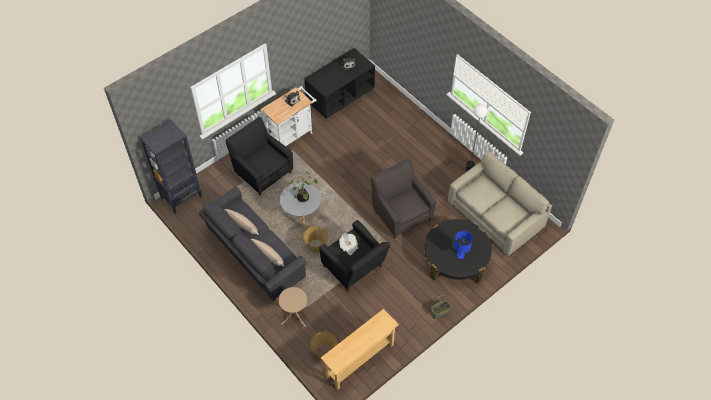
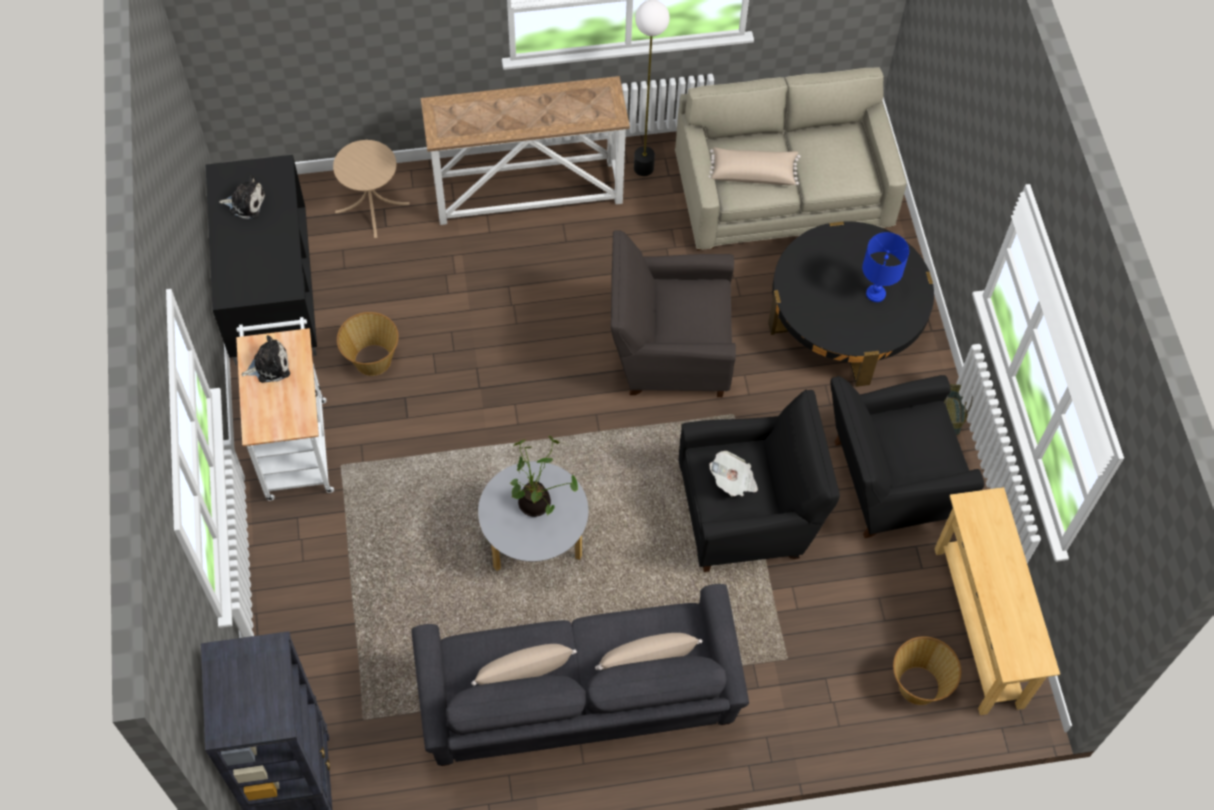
camera: 60 degrees left, 5 degrees up
(262, 172) = (355, 562): black armchair -> black armchair (887, 482)
(294, 314) = (791, 696): beige side table -> beige side table (372, 208)
(315, 245) = (639, 558): basket -> basket (372, 360)
(432, 143) = (529, 191): none -> console table
(480, 193) = (753, 172): none -> beige pillow

